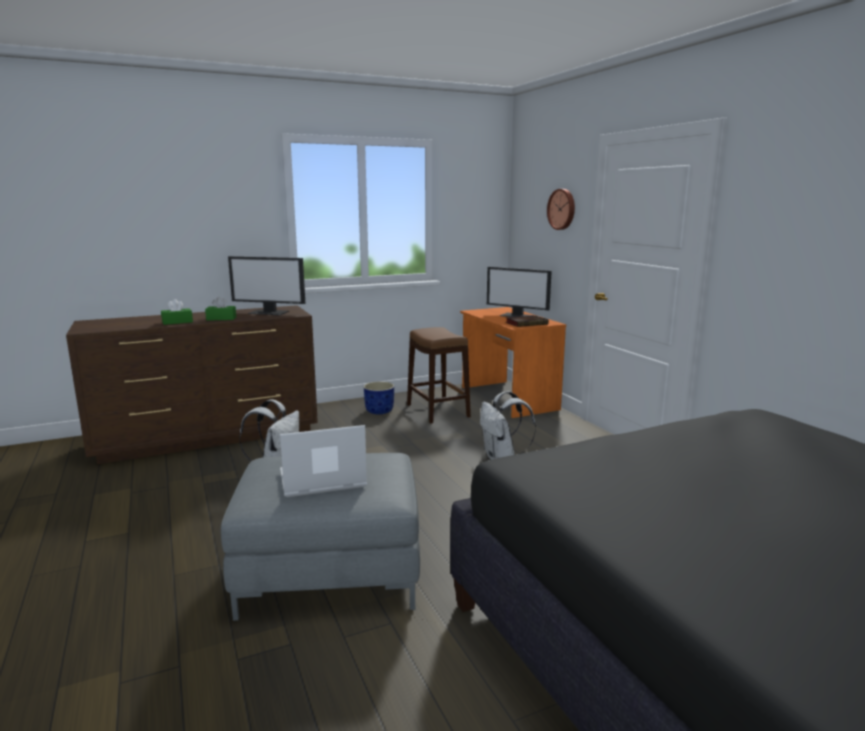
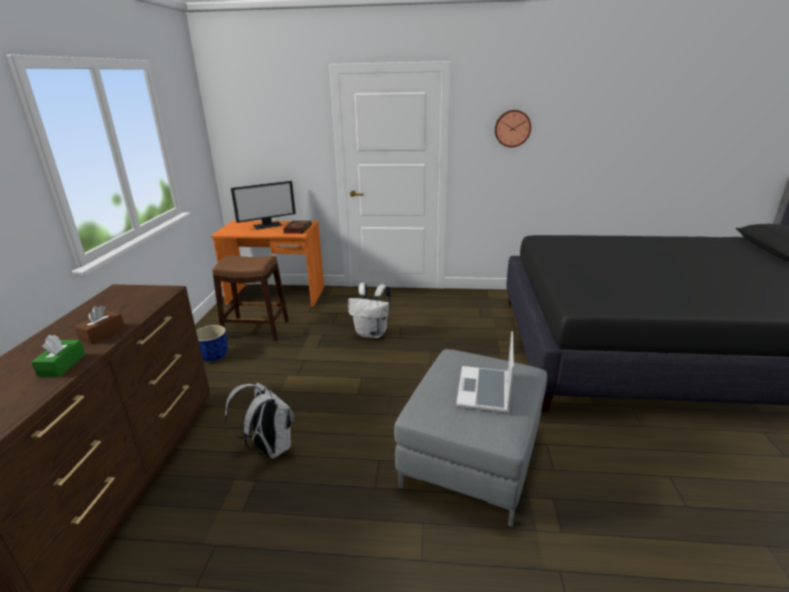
camera: 60 degrees left, 10 degrees up
(221, 318) = (102, 334): green tissue box -> brown tissue box
(269, 312) = (124, 302): monitor -> none
(562, 209) = (291, 127): wall clock -> wall clock (512, 128)

